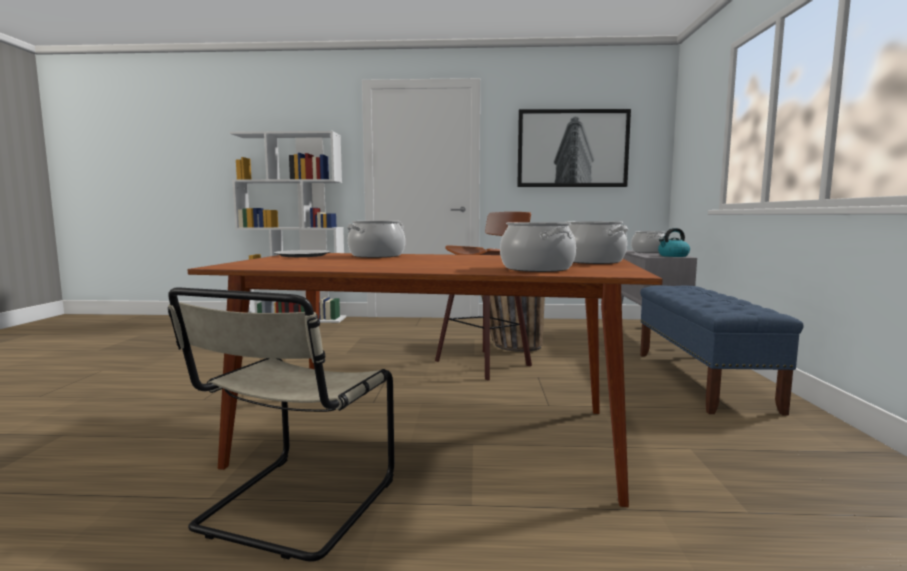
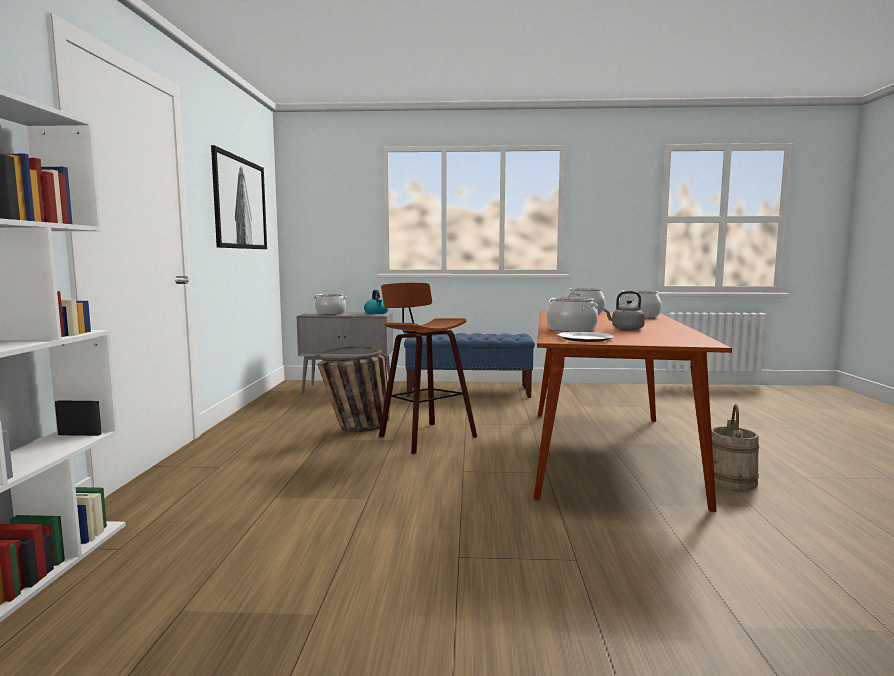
camera: 90 degrees left, 0 degrees up
(294, 507) = (731, 480): beige chair -> beige bucket
(367, 261) = (625, 329): none -> grey kettle

